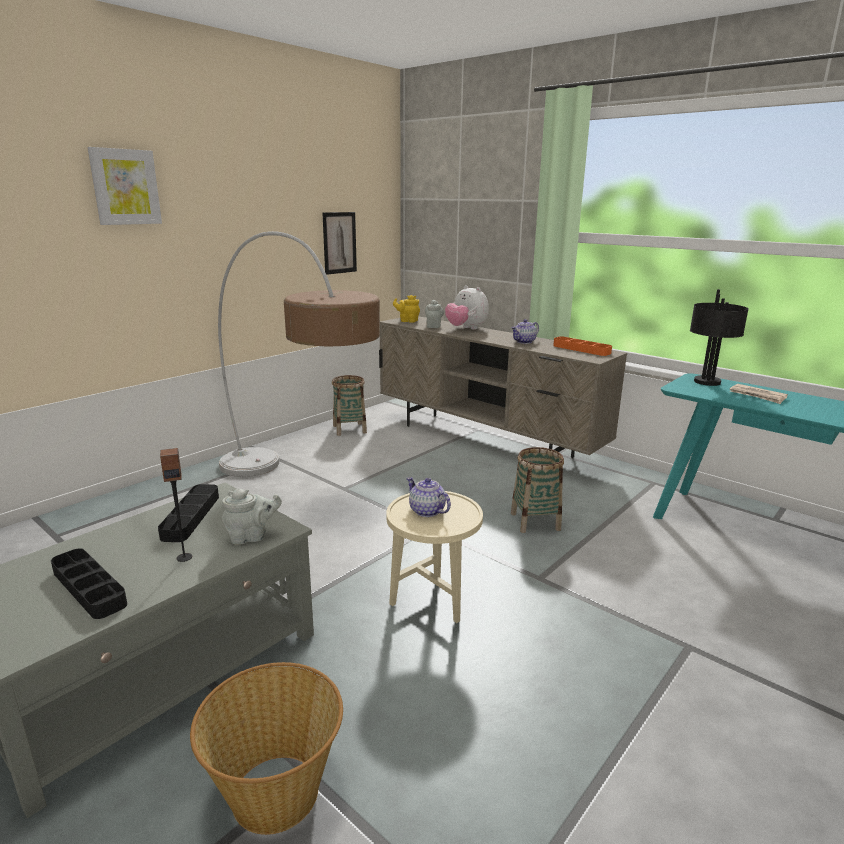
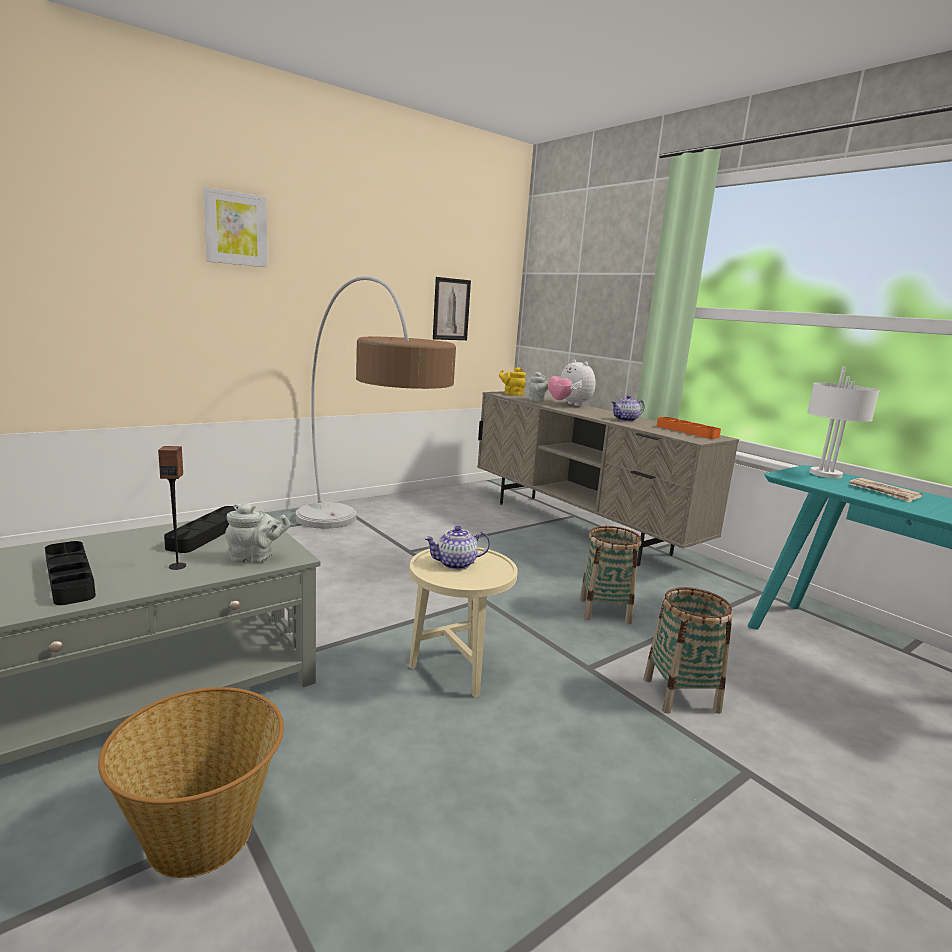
camera: 10 degrees right, 5 degrees down
(349, 429) = (439, 500): basket -> basket (681, 694)
(426, 511) = (455, 564): teapot -> teapot turned 75 degrees counterclockwise
(707, 382) = (826, 474): black table lamp -> white table lamp

